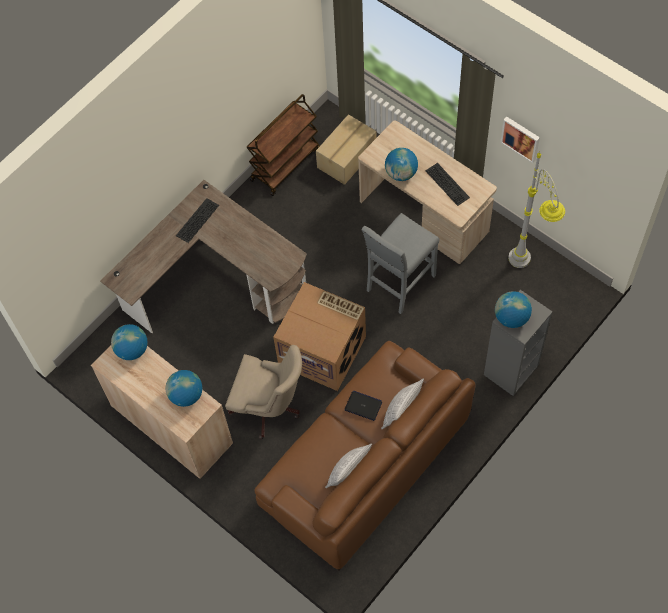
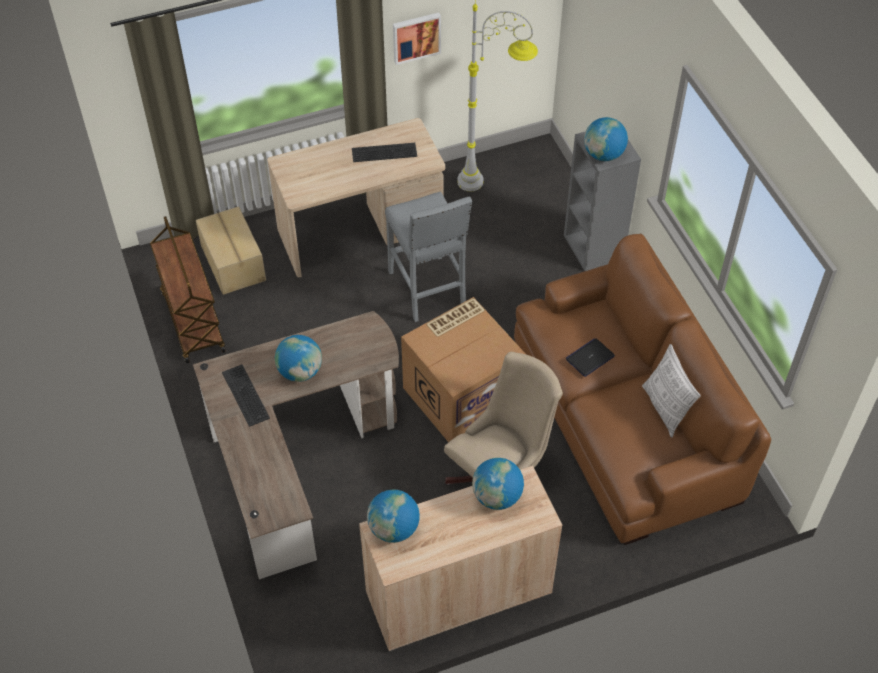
camera: 65 degrees left, 10 degrees down
(401, 173) = (340, 182): globe -> globe (300, 371)
(401, 413) = (618, 329): pillow -> none

